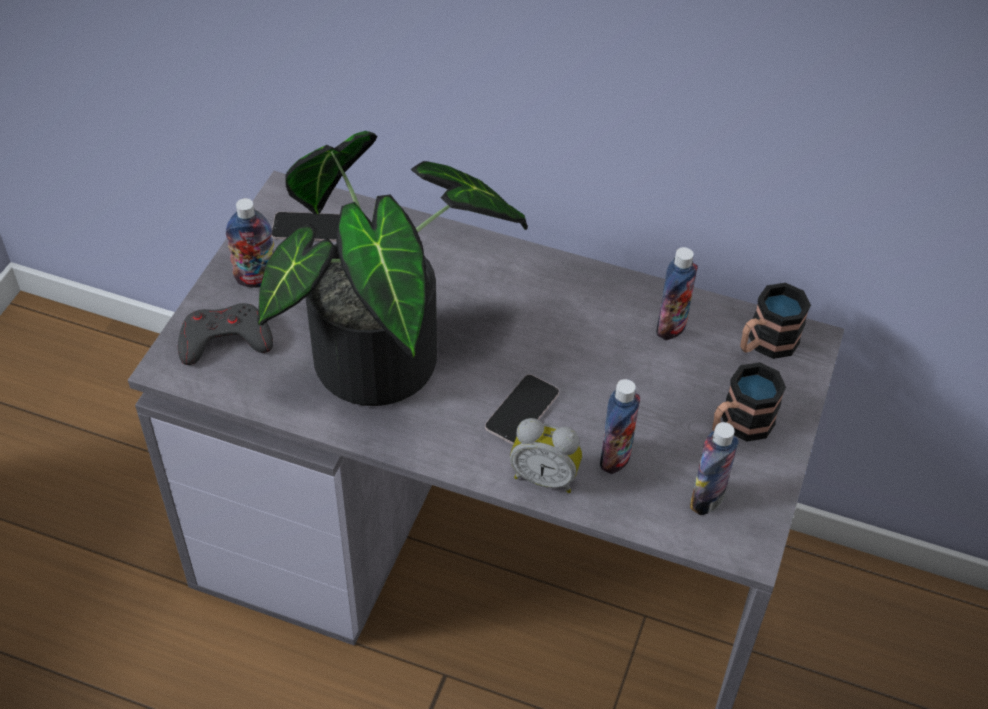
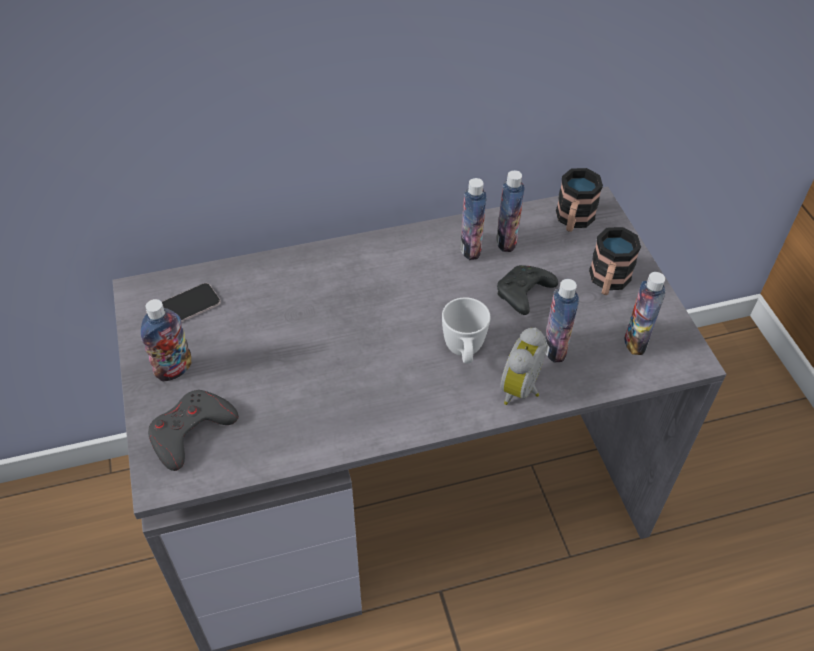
camera: 35 degrees left, 0 degrees up
(392, 362) = (340, 373): potted plant -> none
(522, 410) = (464, 353): phone -> white mug
(545, 476) = (523, 390): alarm clock -> alarm clock turned 135 degrees clockwise
(626, 315) = (470, 248): none -> bottle
(635, 390) = (523, 296): none -> black game controller

